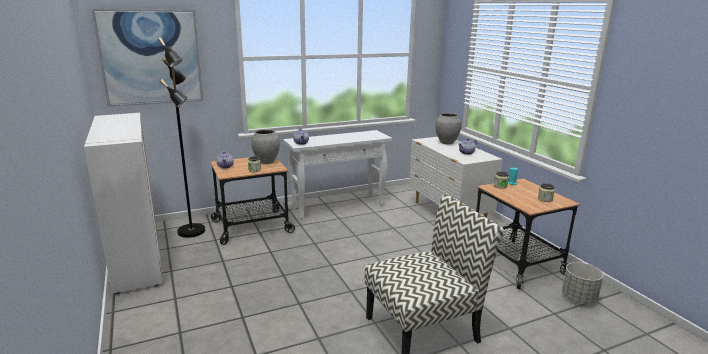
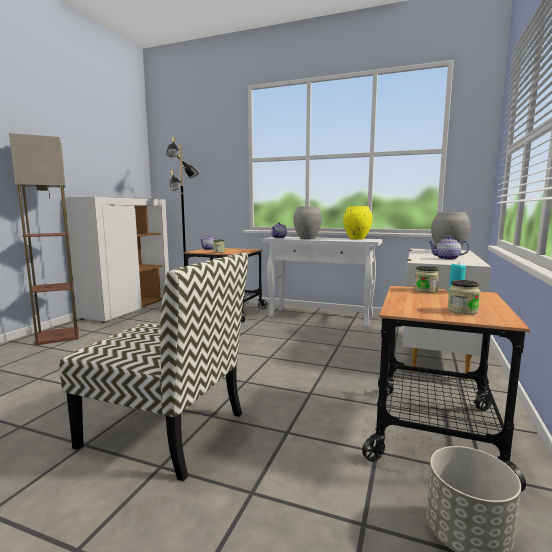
camera: 45 degrees right, 10 degrees down
(151, 57) = (187, 160): picture -> none
(151, 319) = (58, 336): none -> floor lamp
(266, 162) = (242, 250): grey vase -> grey vase (307, 239)
(362, 133) = (356, 239): none -> yellow vase

